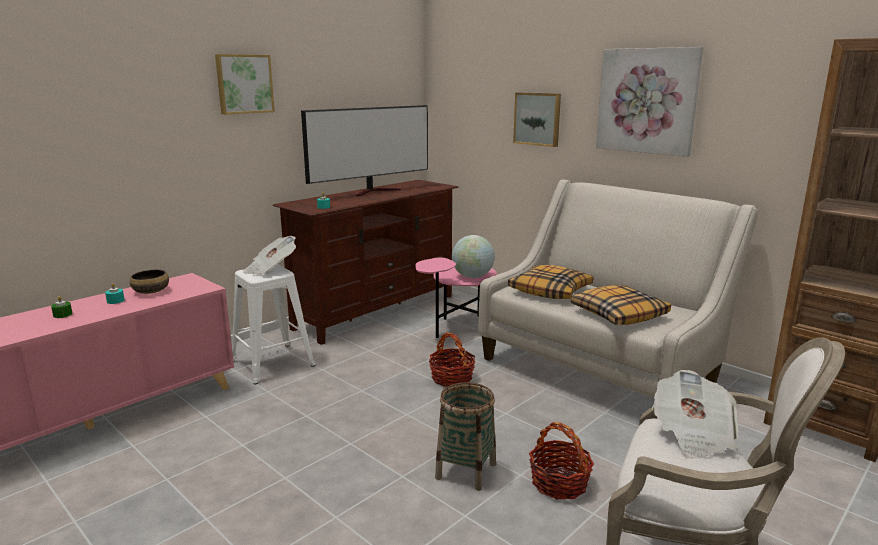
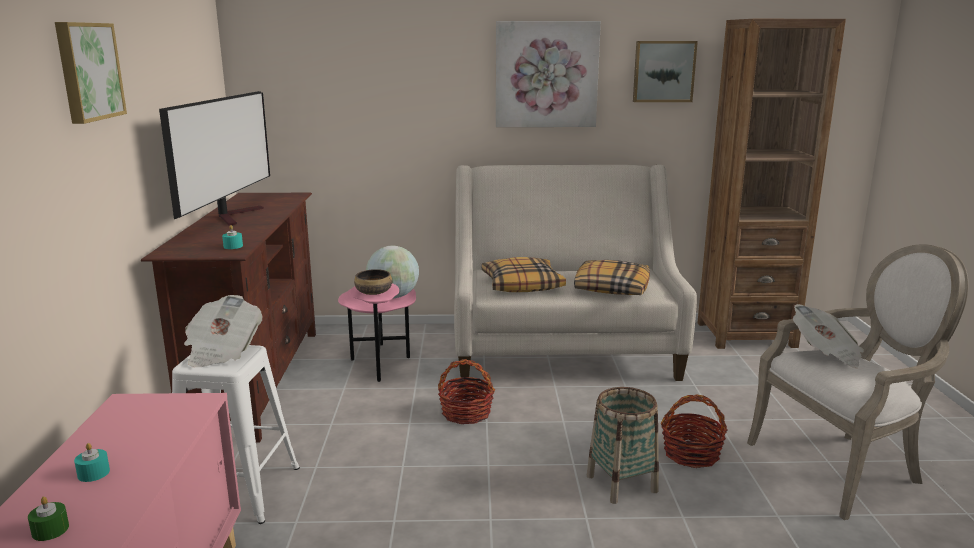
camera: 45 degrees left, 0 degrees up
(151, 291) = (119, 438): bowl -> bowl (374, 292)
(538, 119) = (413, 100): picture -> picture (663, 71)

